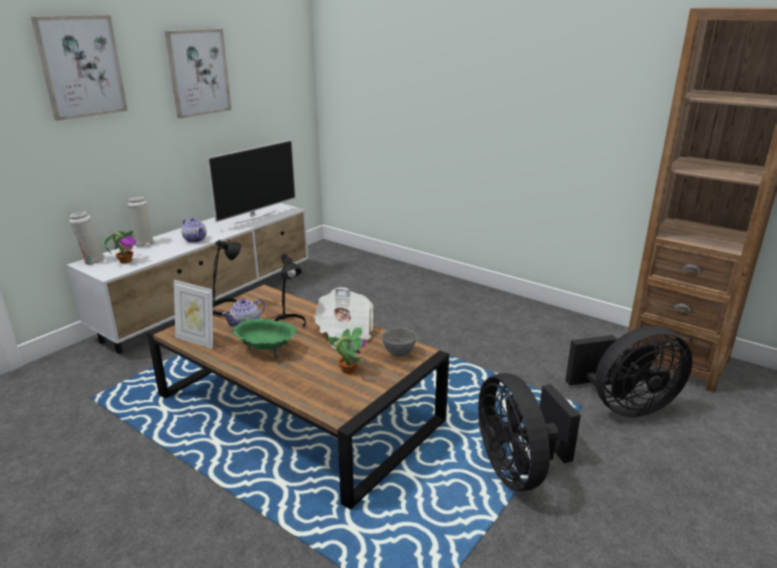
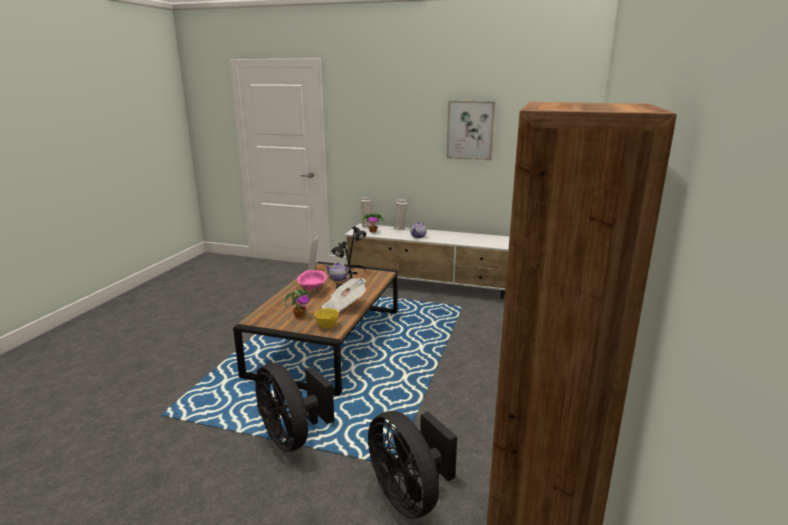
camera: 70 degrees right, 5 degrees down
(81, 67) = (390, 117): picture -> none
(255, 217) = (475, 240): television -> none
(266, 350) = (312, 290): green bowl -> pink bowl
(399, 353) = (326, 326): grey bowl -> yellow bowl
(517, 469) = (292, 437): black fan -> black fan turned 90 degrees counterclockwise

